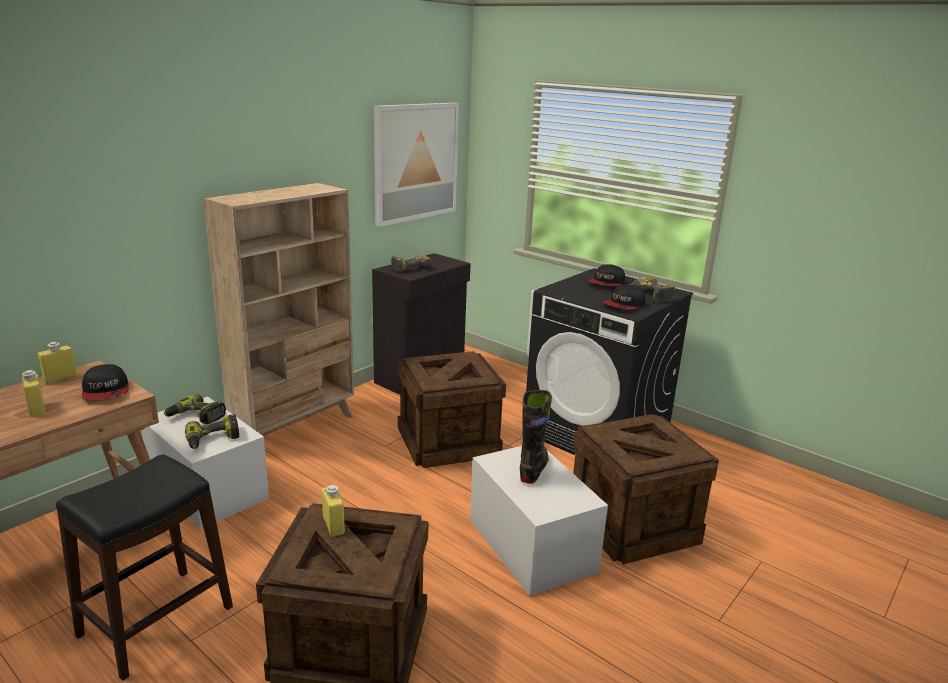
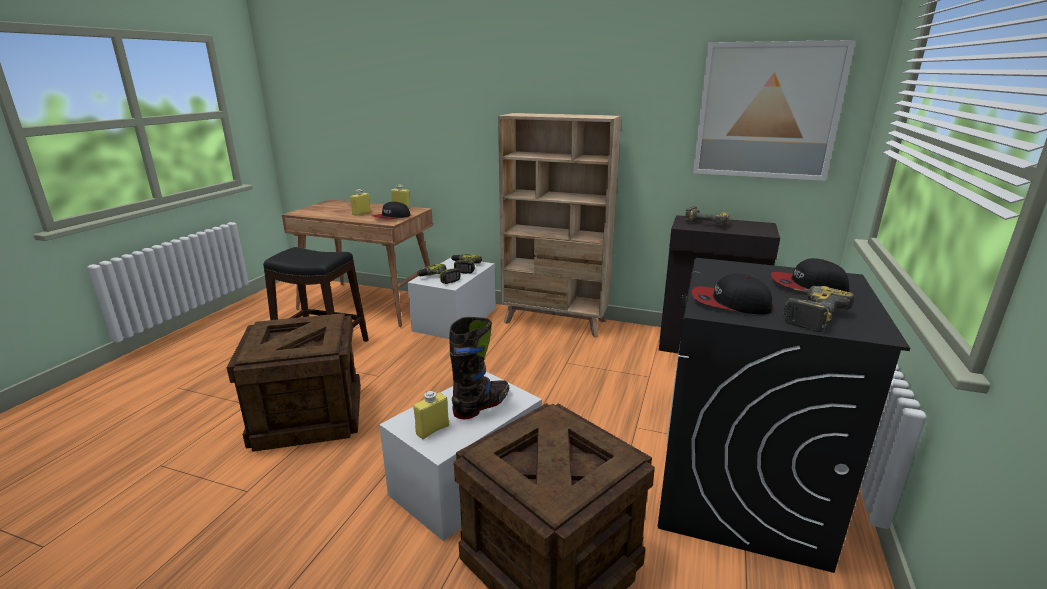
camera: 70 degrees right, 0 degrees up
(333, 525) = (317, 325): yellow bottle -> yellow bottle (432, 430)
(448, 442) = (604, 391): crate -> none
(533, 469) = (482, 405): black boot -> black boot turned 45 degrees counterclockwise

